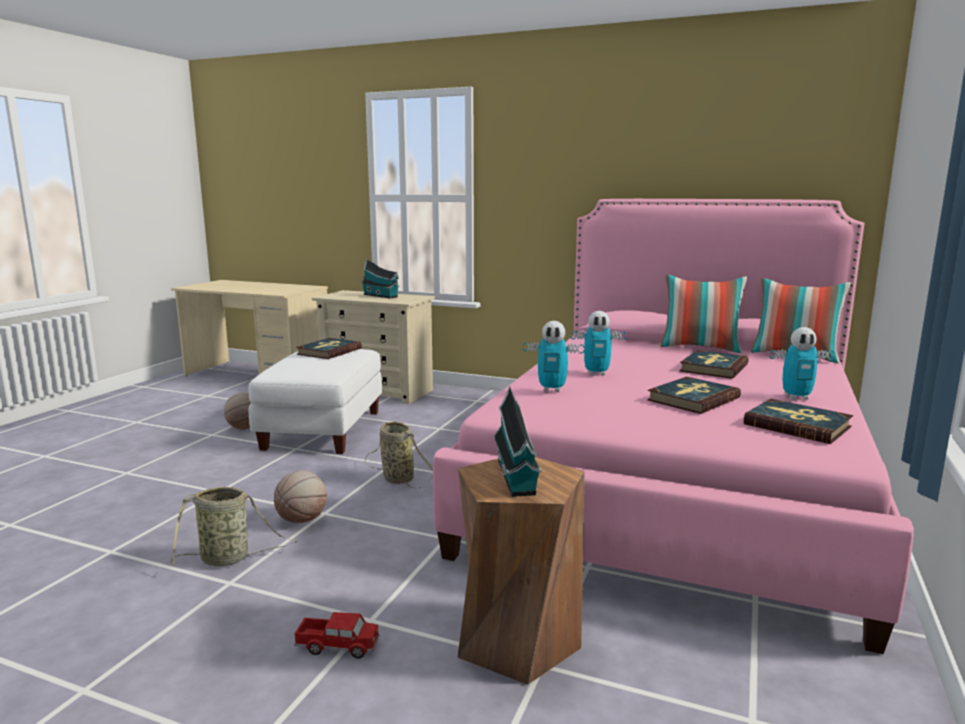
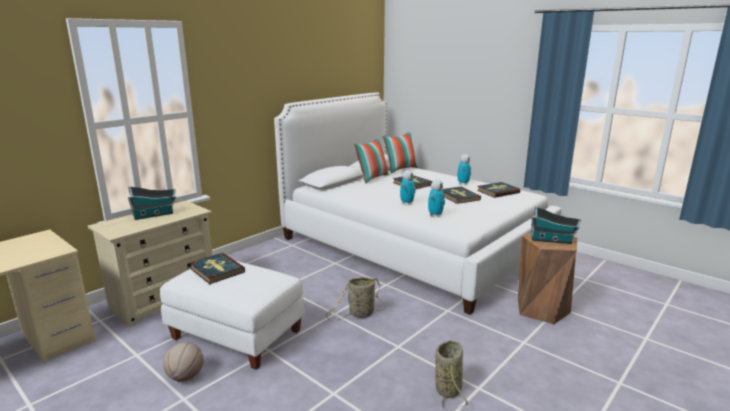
camera: 70 degrees left, 5 degrees up
(302, 520) = (404, 355): basketball -> none
(338, 646) = (544, 354): toy truck -> none
(673, 482) = (413, 244): pink bed -> white bed

